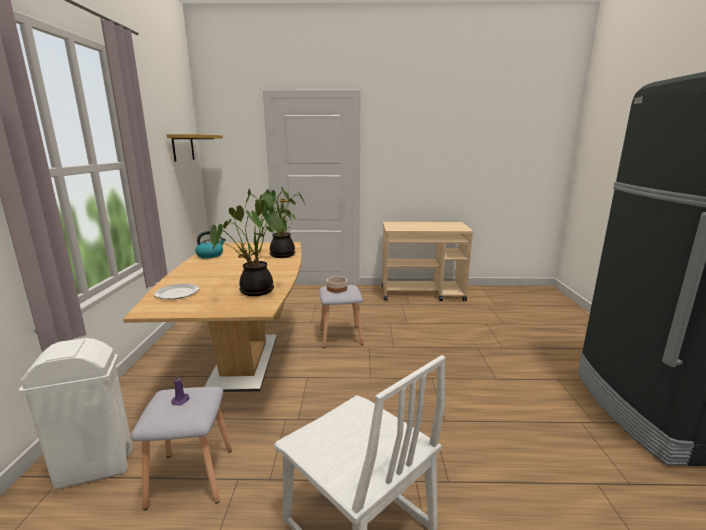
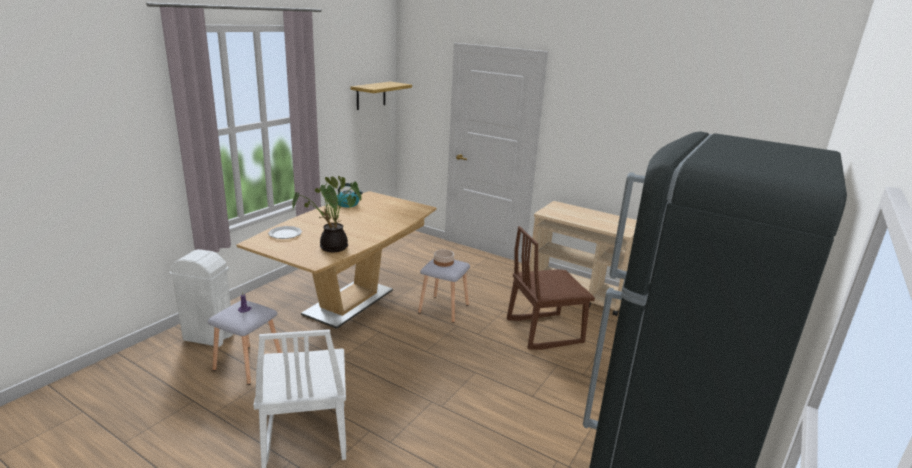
camera: 30 degrees right, 5 degrees up
(280, 254) = (399, 217): potted plant -> none
(436, 327) = (544, 331): none -> brown chair

